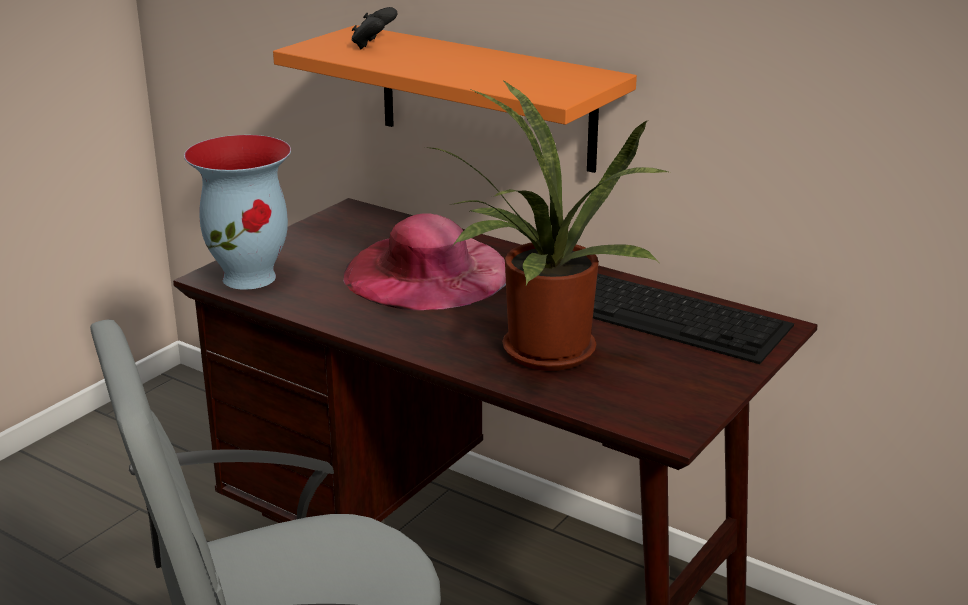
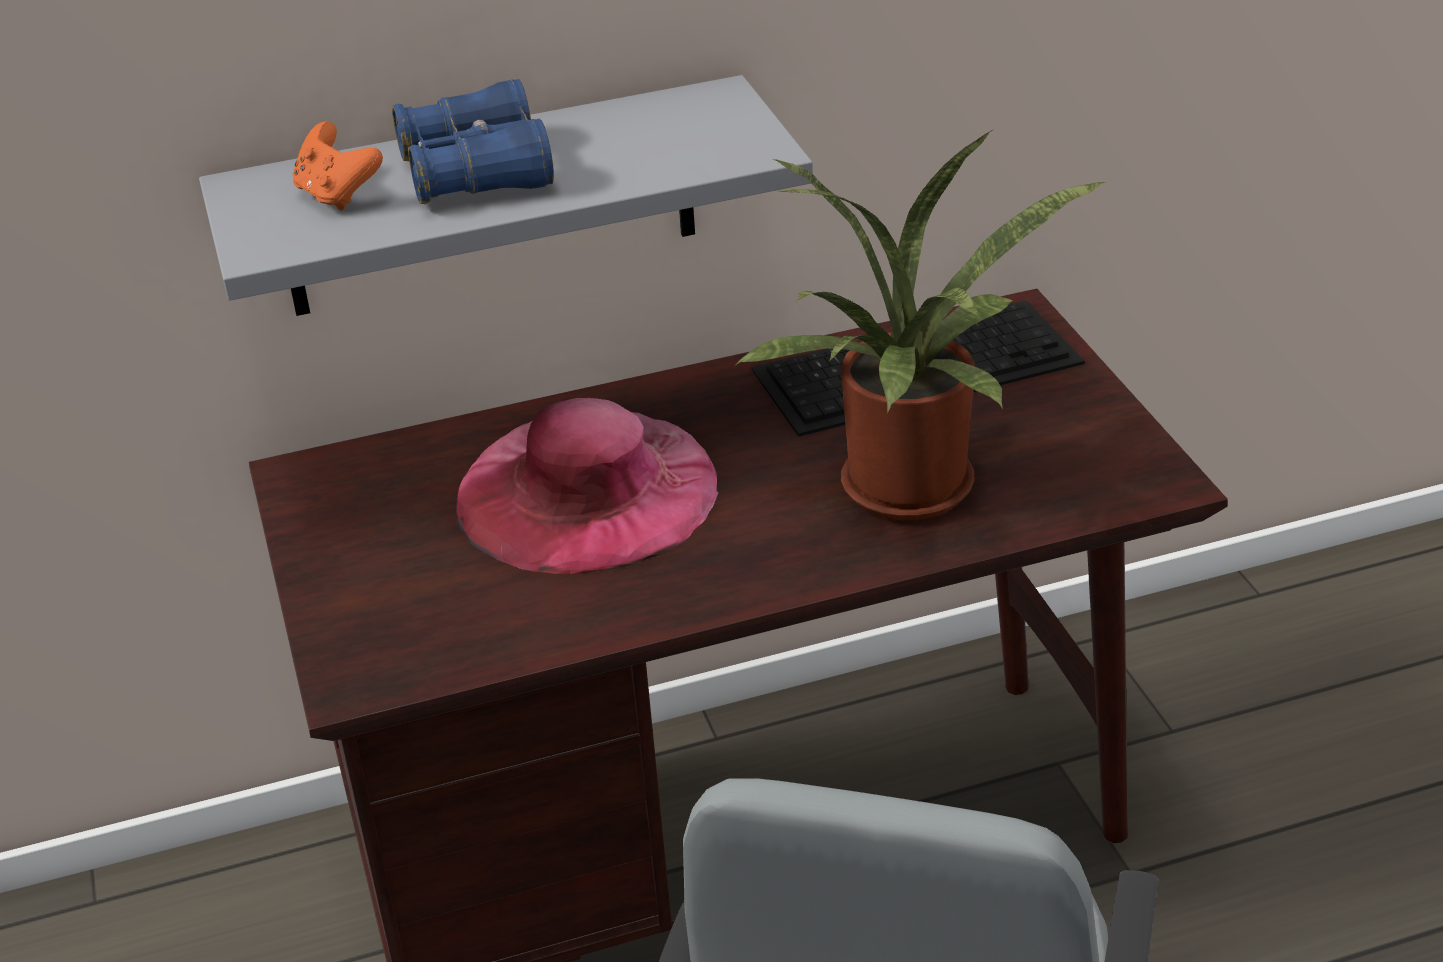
camera: 50 degrees left, 10 degrees up
(251, 277) = (401, 648): vase -> none
(373, 45) = (338, 195): black game controller -> orange game controller
(436, 58) = (477, 172): none -> blue binoculars
(486, 98) = (489, 199): orange shelf -> grey shelf

